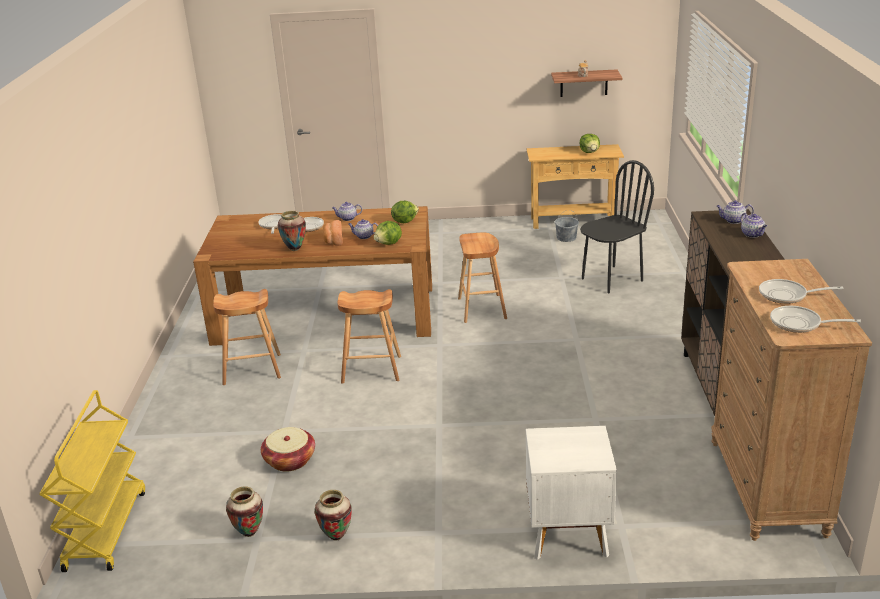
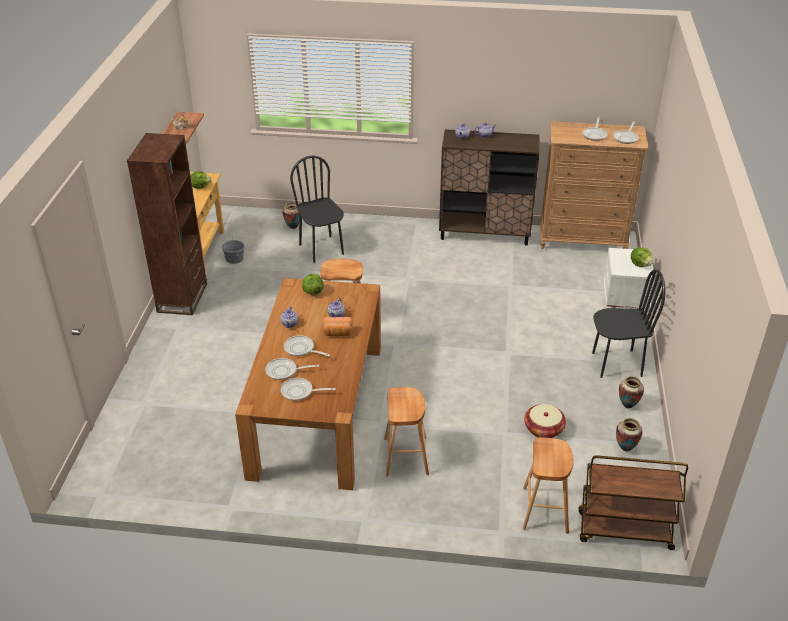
camera: 85 degrees left, 10 degrees up
(105, 529) = (624, 531): yellow cart -> brown cart
(242, 235) = (300, 392): none -> frying pan
(294, 249) = (347, 356): vase -> vase (293, 227)
(372, 369) = (424, 383): brown stool -> brown stool (545, 510)
(389, 243) = (357, 302): lettuce -> lettuce (640, 264)
(431, 526) = (616, 364): none -> black chair
(488, 226) = (182, 297): none -> brown bookcase

